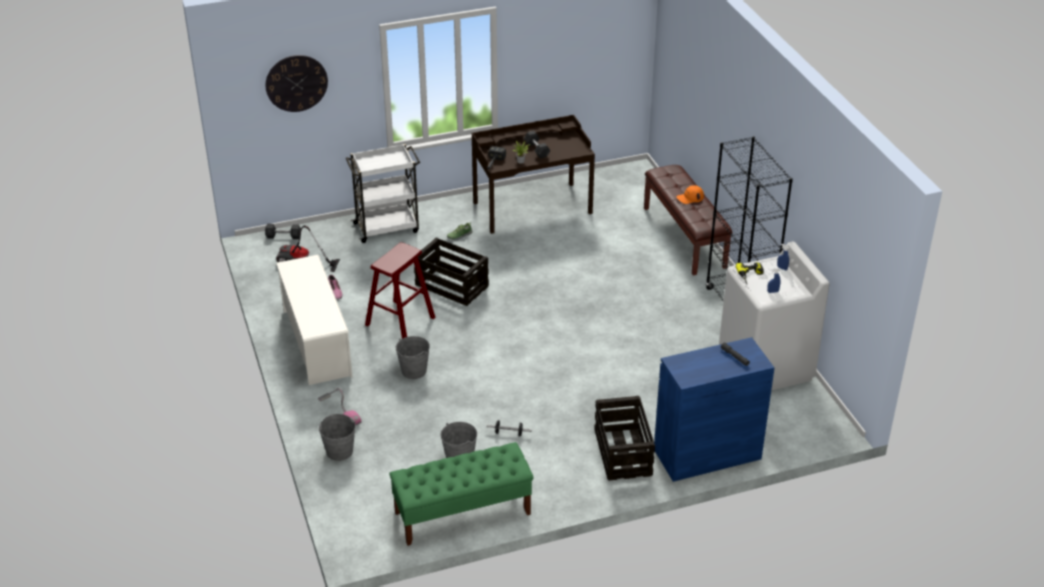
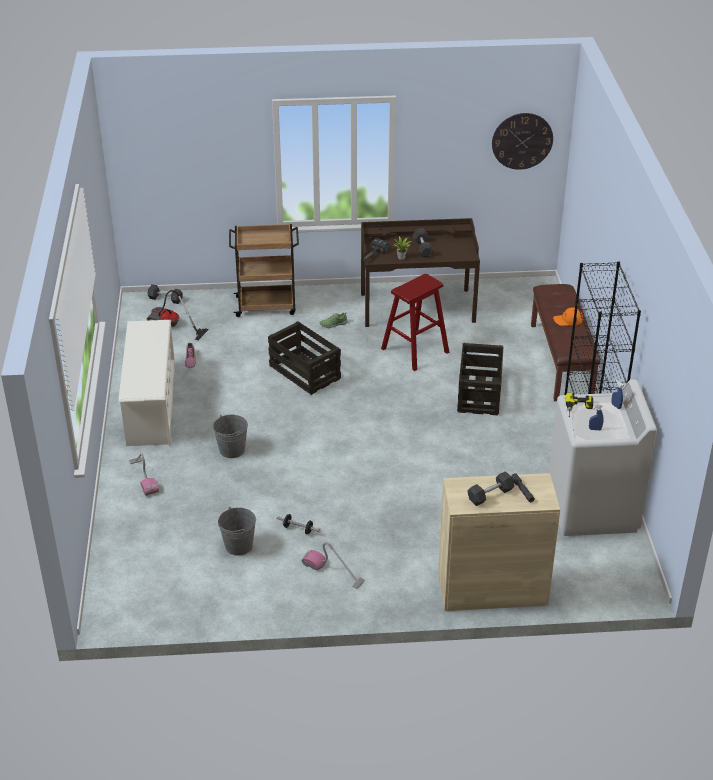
camera: 15 degrees right, 0 degrees up
(296, 83) = (185, 148): wall clock -> wall clock (522, 141)
(339, 451) = (127, 516): grey bucket -> none
(387, 227) = (267, 305): white cart -> brown cart
(400, 321) = (239, 399): red stool -> red stool (415, 350)
(462, 513) = (217, 601): green bench -> none
(557, 466) = (333, 572): none -> vacuum cleaner
(622, 452) = (404, 570): crate -> crate (479, 393)
(707, 454) = (492, 589): blue cabinet -> beige cabinet
(708, 365) = (490, 495): none -> grey dumbbell

